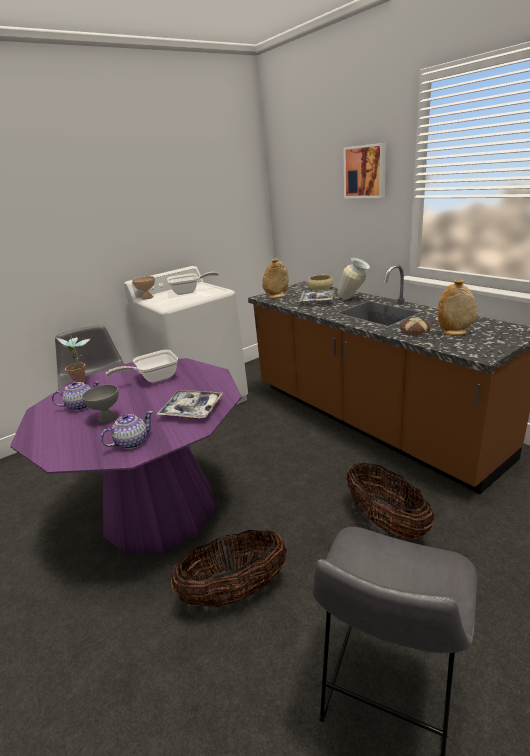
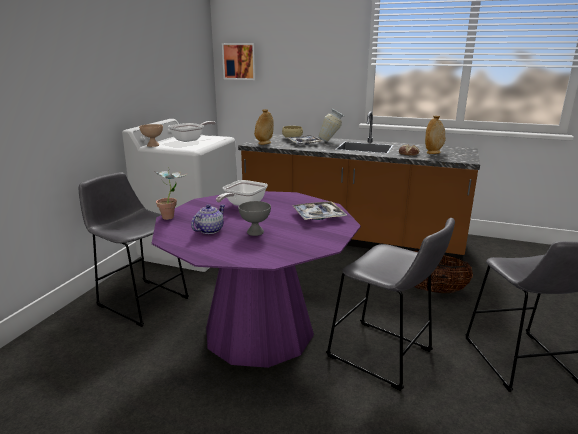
camera: 35 degrees left, 5 degrees down
(131, 442) = (310, 240): teapot -> none
(235, 591) = (384, 356): basket -> grey stool
(365, 171) = (324, 44): picture -> picture (240, 61)

